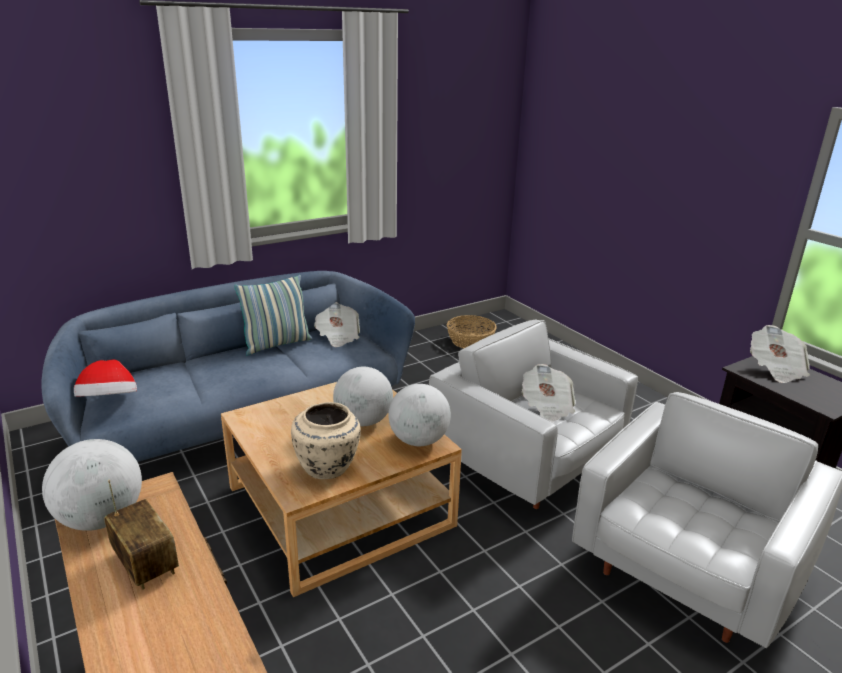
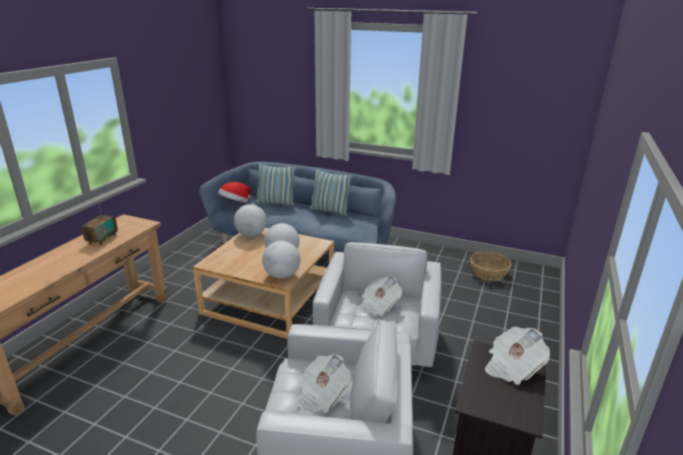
camera: 55 degrees right, 0 degrees up
(101, 519) = (122, 223): globe -> globe (251, 235)
(176, 370) = (276, 203): none -> pillow
(328, 468) = (233, 262): beige vase -> none
(338, 336) = (362, 220): newspaper -> newspaper (322, 394)

